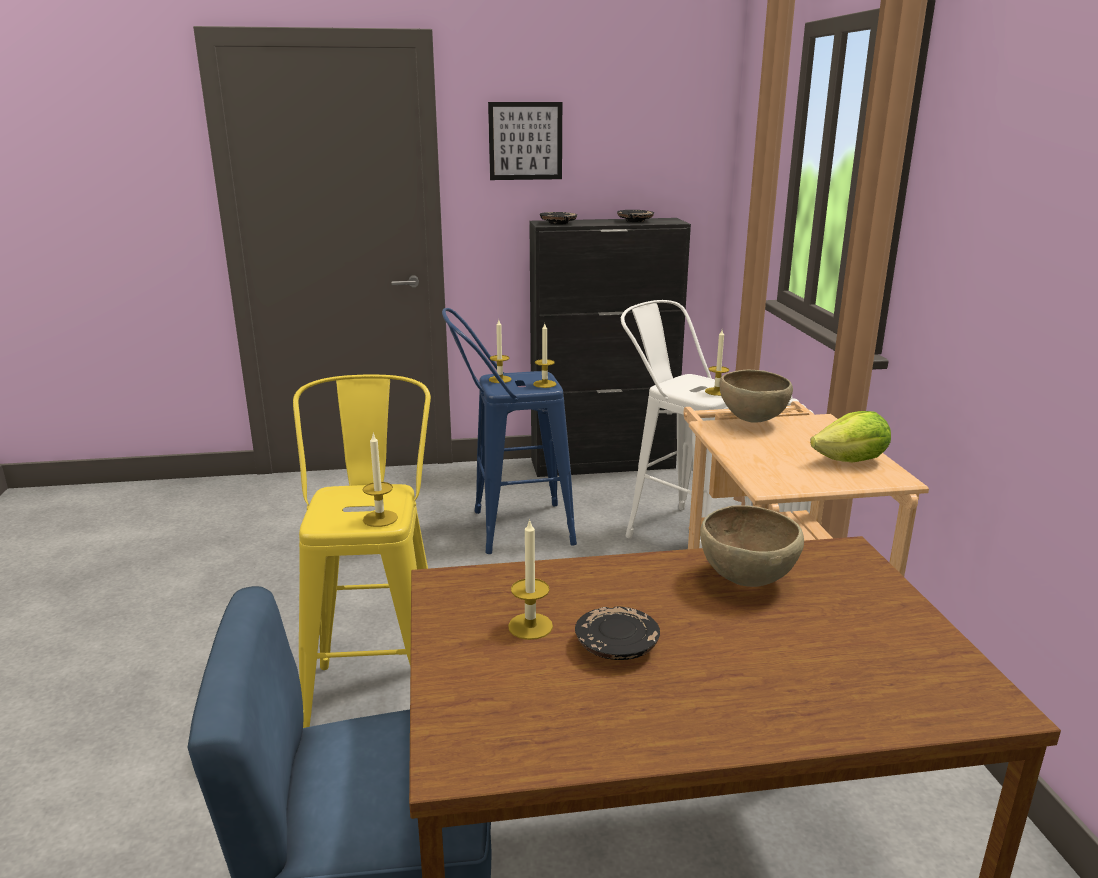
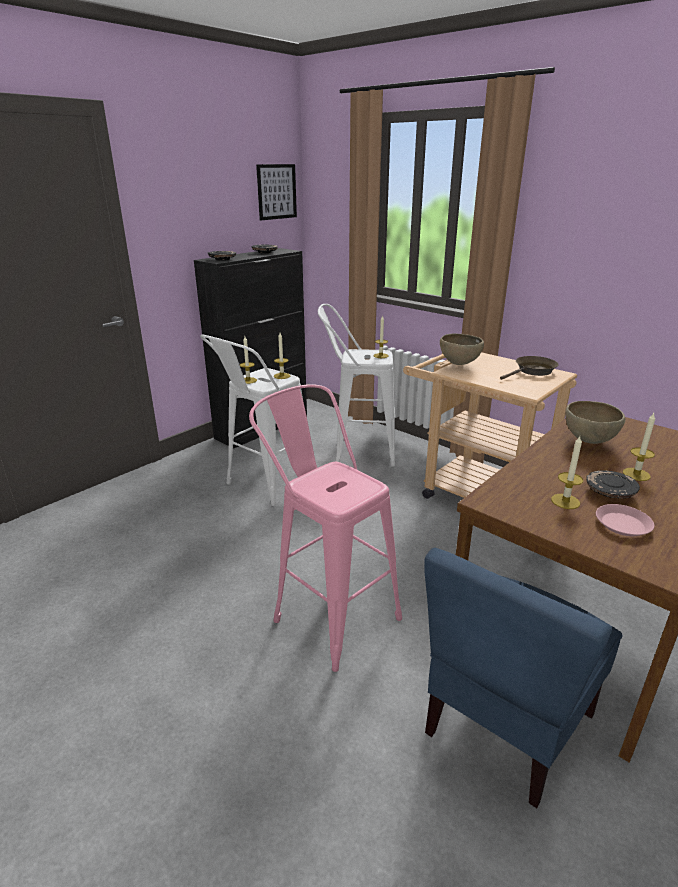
camera: 40 degrees left, 5 degrees up
(380, 518) = (364, 486): candle -> candle (636, 474)
(380, 688) = (328, 612): yellow stool -> pink stool
(510, 529) = (264, 486): blue stool -> white stool
(525, 141) = (182, 197): picture -> picture (276, 192)
(537, 684) = (623, 524): none -> pink plate
(851, 461) = (533, 371): lettuce -> brown frying pan

